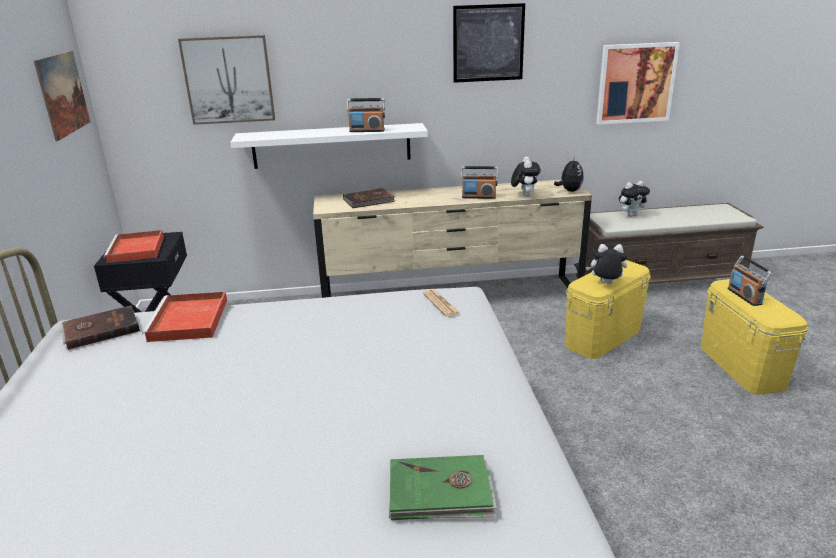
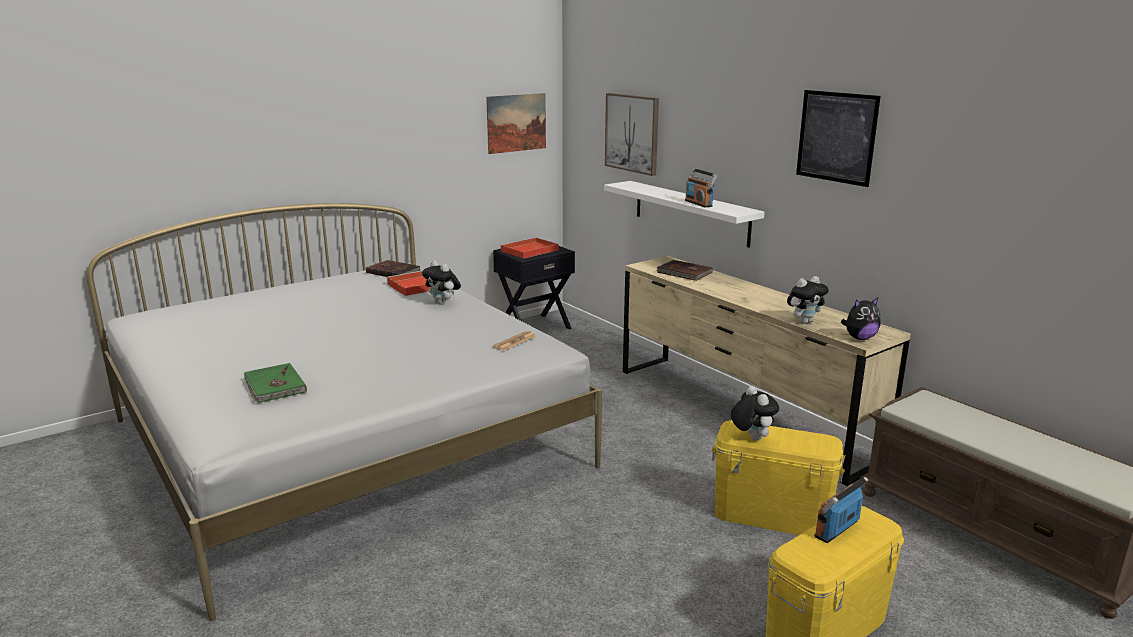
camera: 60 degrees right, 5 degrees down
(479, 197) = (764, 305): radio -> none
(631, 215) = (968, 415): plush toy -> plush toy (443, 303)
(635, 83) = (1021, 228): picture -> none

